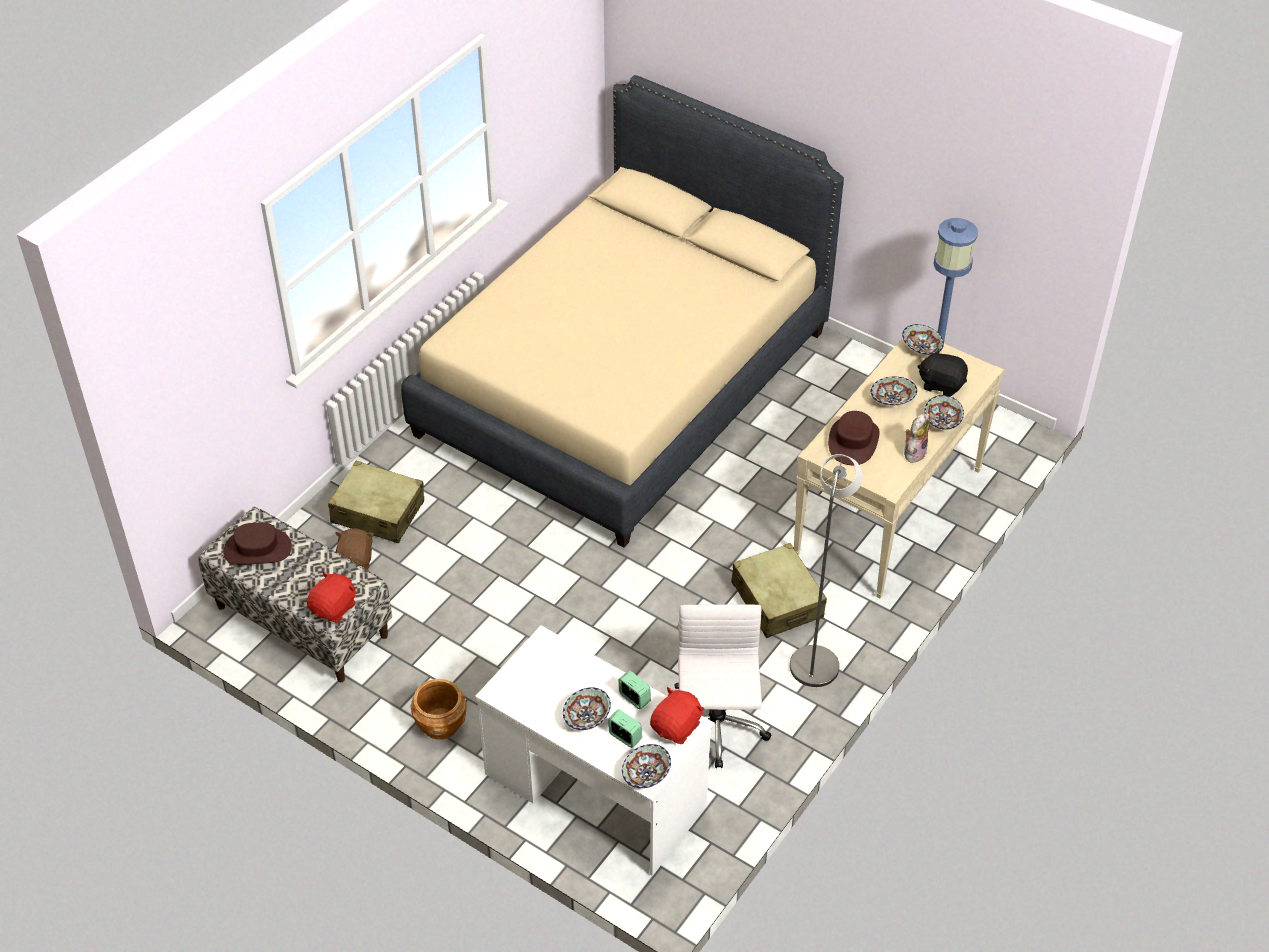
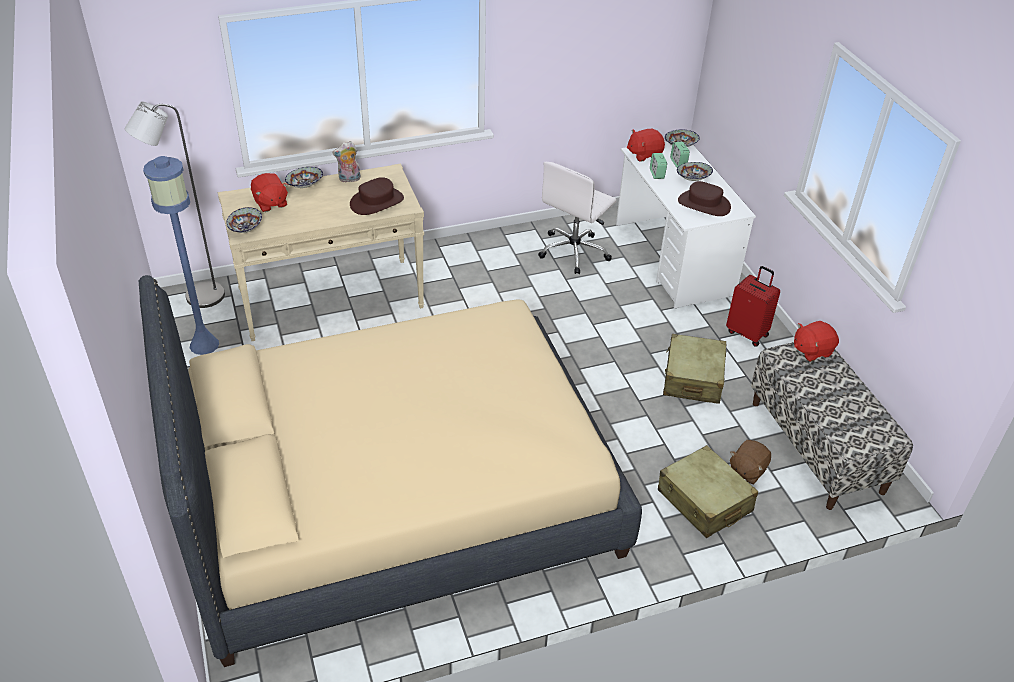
camera: 145 degrees left, 5 degrees down
(257, 549) = (857, 422): brown hat -> brown hat (703, 204)
(440, 725) = (747, 333): brown planter -> red suitcase
(777, 600) = (465, 290): beige suitcase -> beige suitcase (692, 378)
(816, 659) = (478, 252): grey floor lamp -> grey floor lamp (198, 298)
(892, 399) = (315, 211): bowl -> none
(941, 384) = (270, 203): black plush toy -> red plush toy

